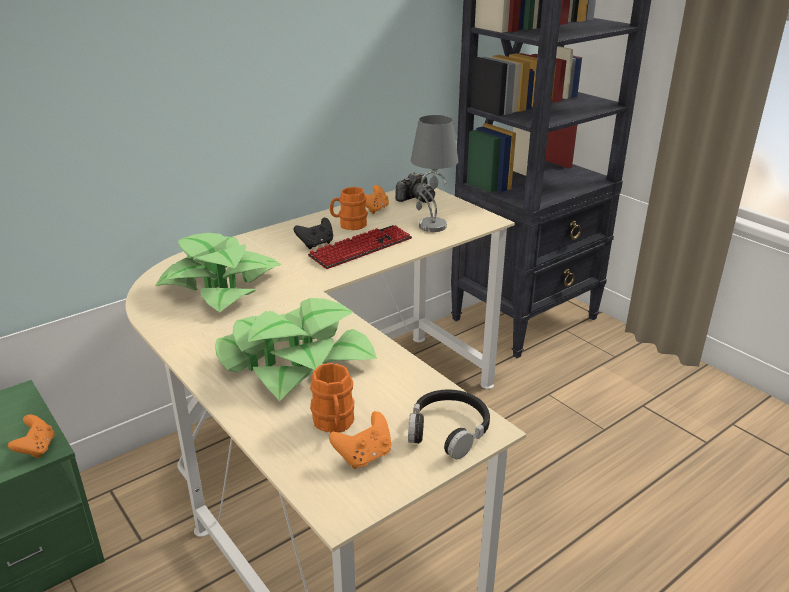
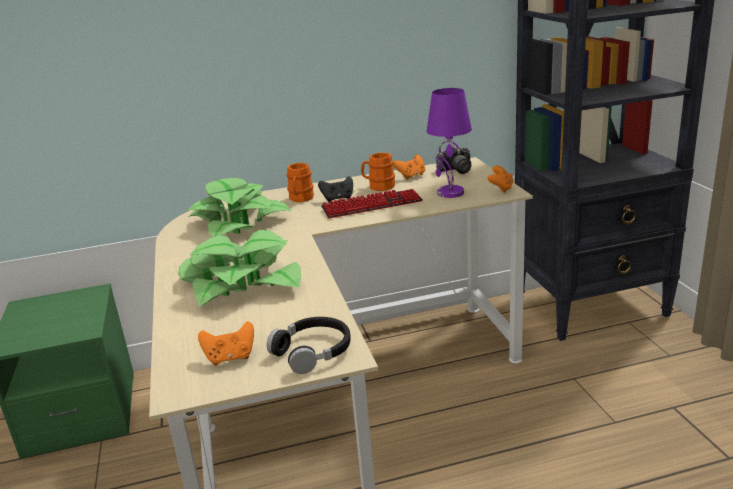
camera: 25 degrees right, 5 degrees down
(37, 448) = (81, 329): orange game controller -> orange game controller (501, 189)
(334, 423) = (230, 331): orange mug -> orange mug (300, 199)
(431, 226) = (449, 193): grey table lamp -> purple table lamp

